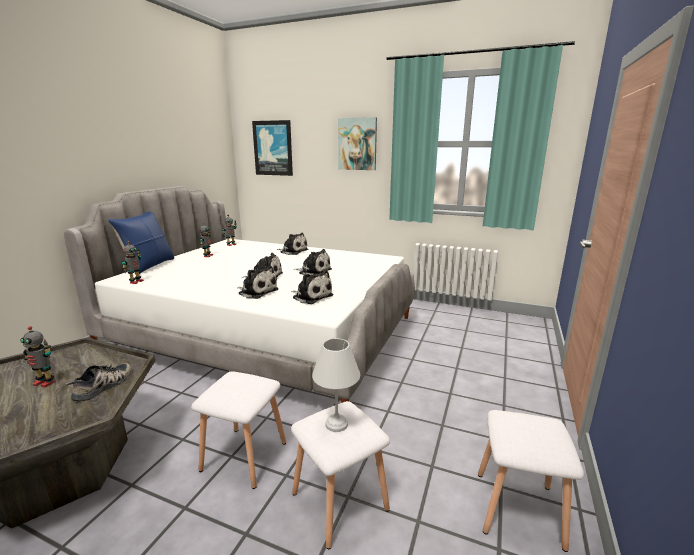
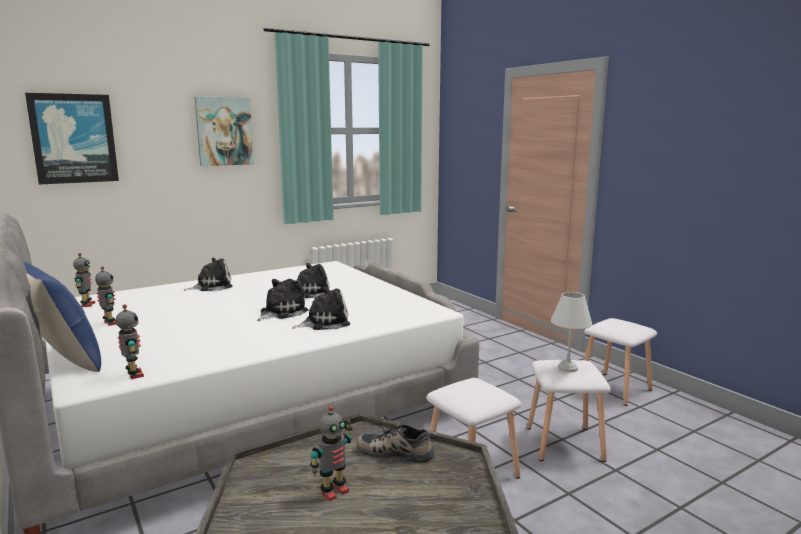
camera: 55 degrees left, 5 degrees down
(104, 386) = (396, 451): shoe -> shoe turned 45 degrees counterclockwise
(311, 296) = (381, 307): plush toy -> none

